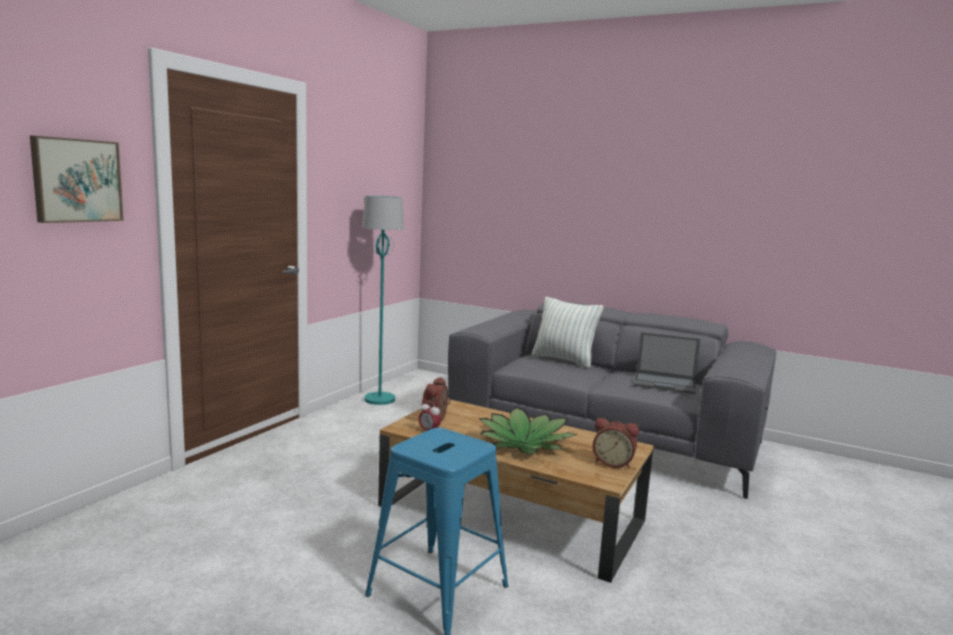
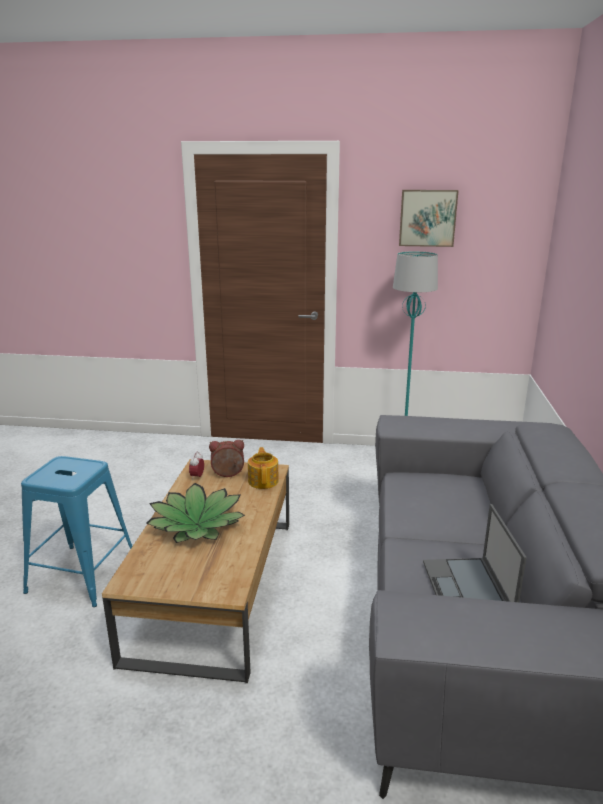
camera: 70 degrees right, 10 degrees up
(76, 180) = (133, 237): picture -> picture (427, 218)
(464, 409) = (263, 481): none -> teapot
(564, 360) = (480, 500): pillow -> none
(613, 462) = (175, 581): alarm clock -> none

